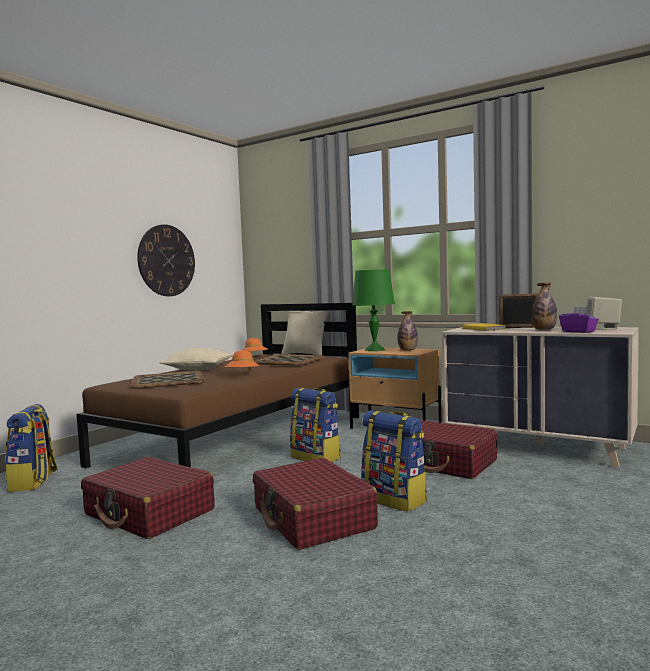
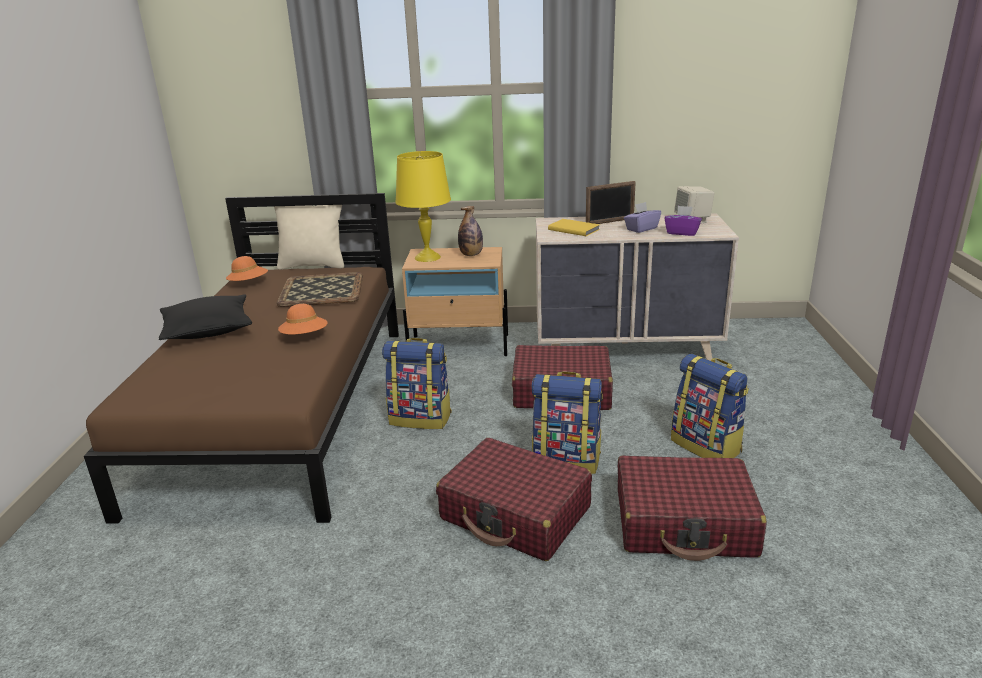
camera: 30 degrees left, 20 degrees up
(33, 482) = (66, 575): backpack -> backpack (707, 446)
(149, 513) = (319, 569): red suitcase -> red suitcase (684, 523)
(166, 260) = (81, 157): wall clock -> none
(167, 380) = (212, 373): tray -> none
(198, 369) = (208, 330): beige pillow -> black pillow
(374, 350) = (427, 257): green table lamp -> yellow table lamp
(544, 330) = (641, 229): bottle -> purple tissue box

